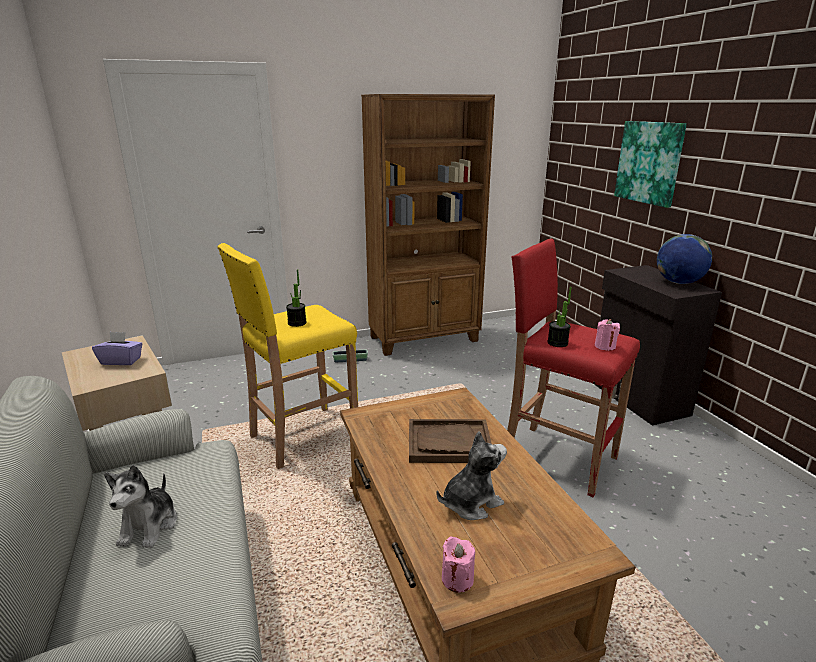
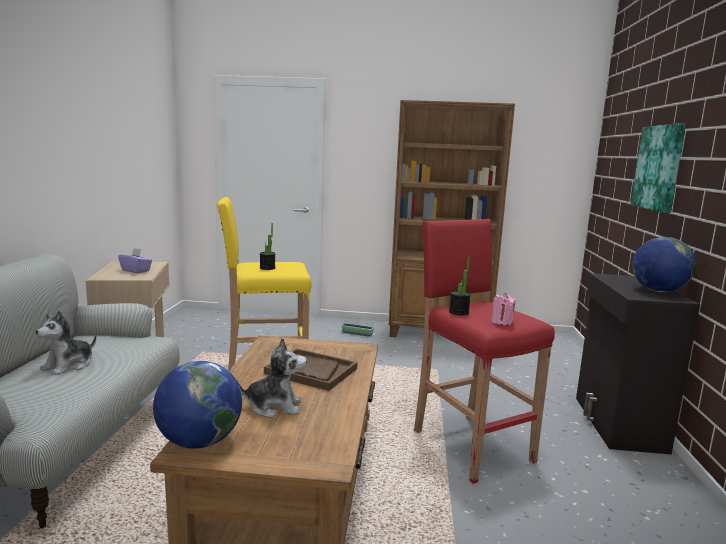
camera: 25 degrees right, 10 degrees down
(457, 579) = (199, 442): pink candle -> globe

